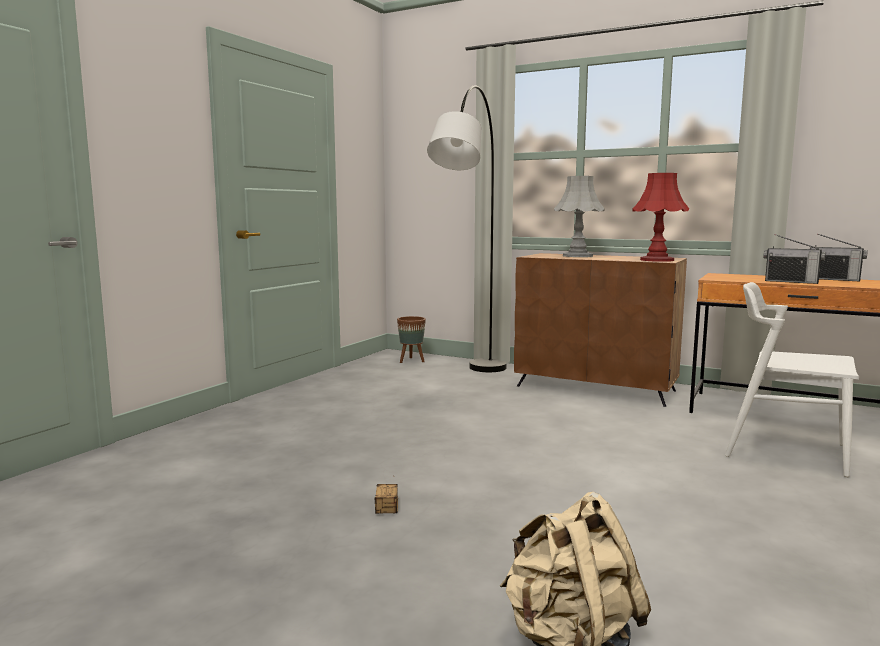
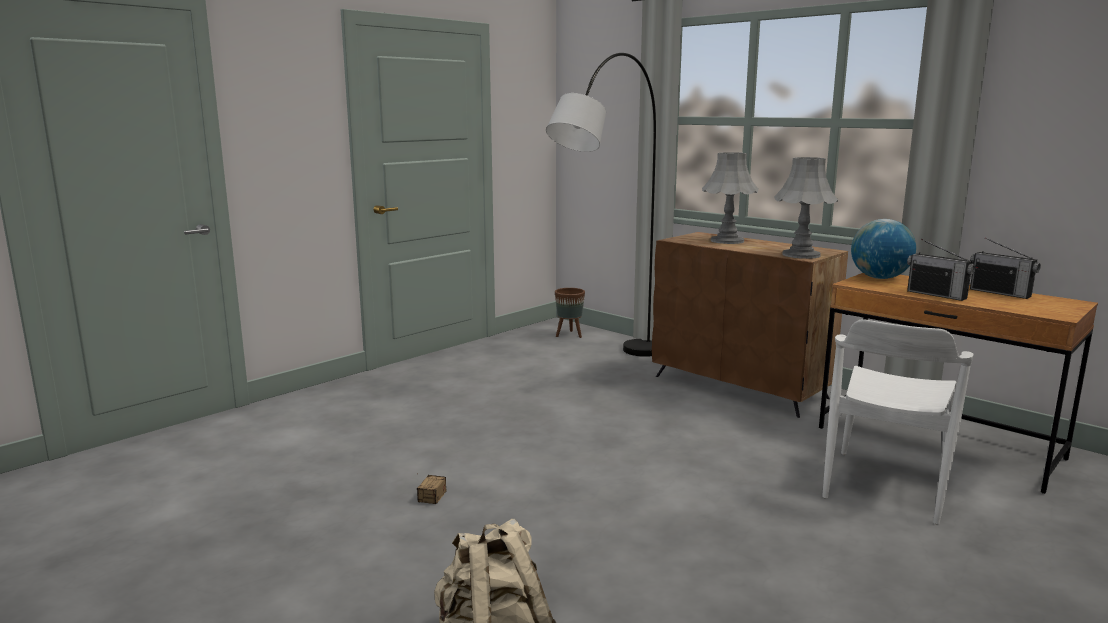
camera: 15 degrees right, 5 degrees up
(656, 260) = (801, 255): red table lamp -> grey table lamp
(726, 276) = (879, 278): none -> globe
(785, 450) = (885, 486): white chair -> white chair turned 105 degrees counterclockwise

